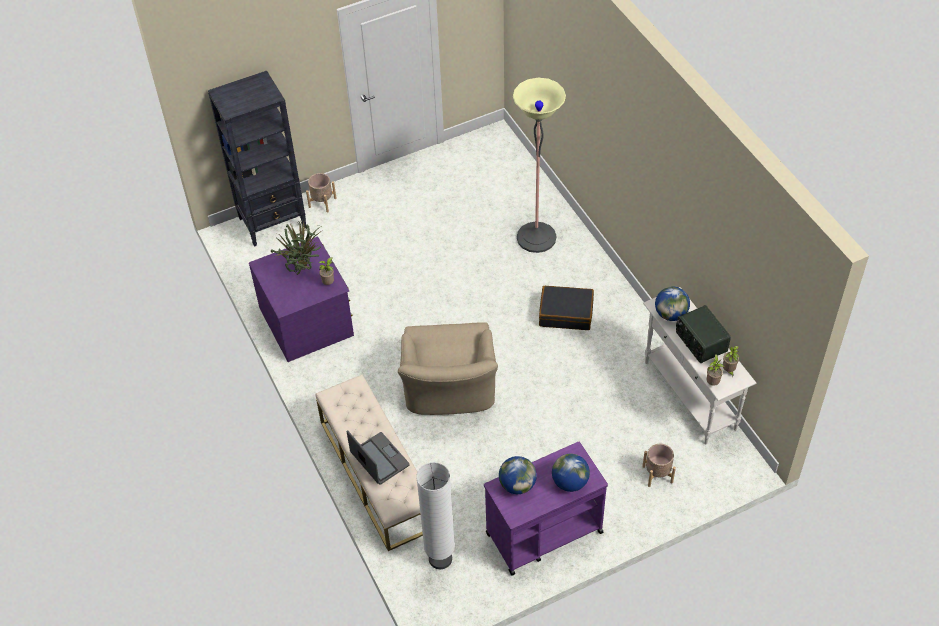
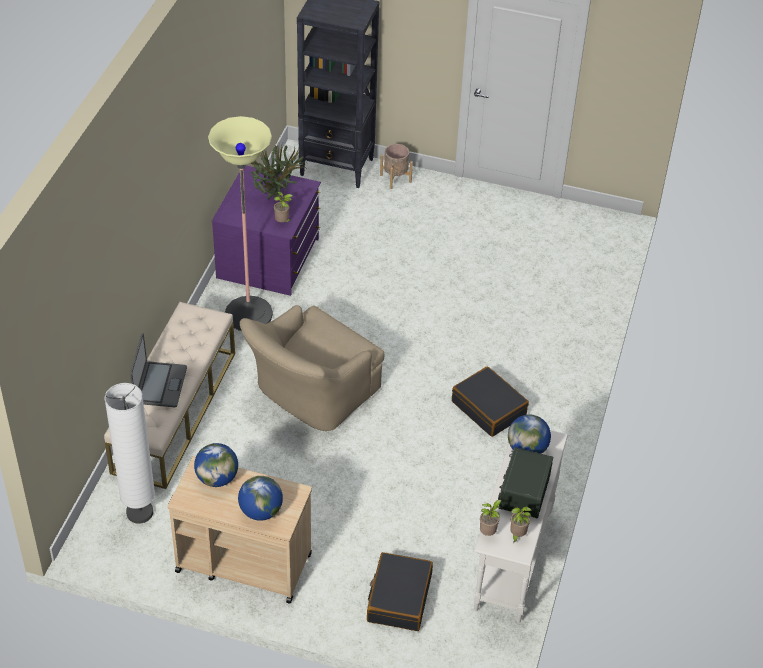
camera: 40 degrees right, 5 degrees down
(536, 237) = (542, 329): floor lamp -> floor lamp (248, 314)
(543, 533) = (243, 562): purple cart -> beige cart
(657, 474) = (399, 598): beige planter -> black suitcase

